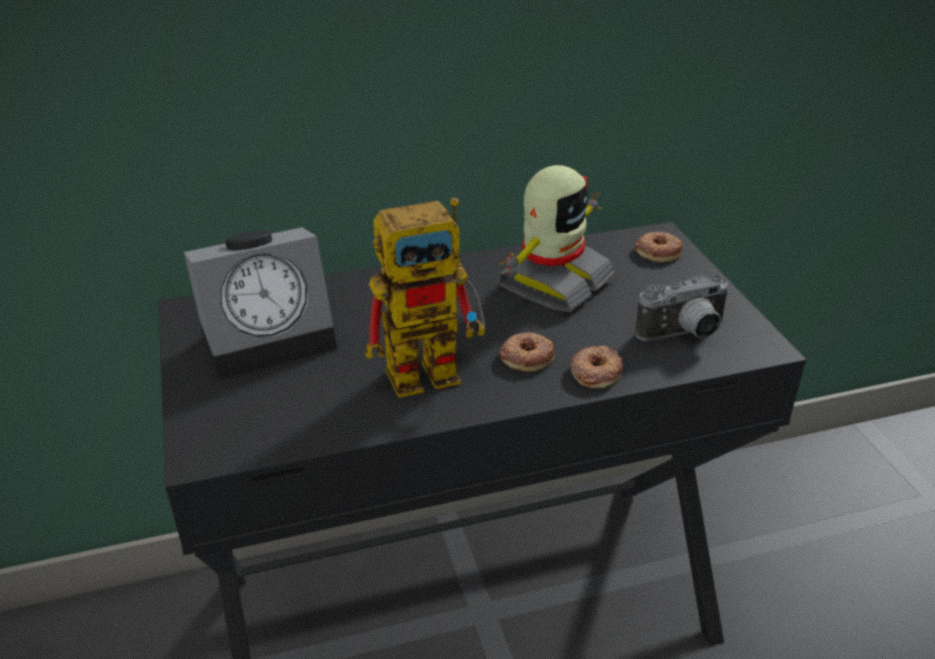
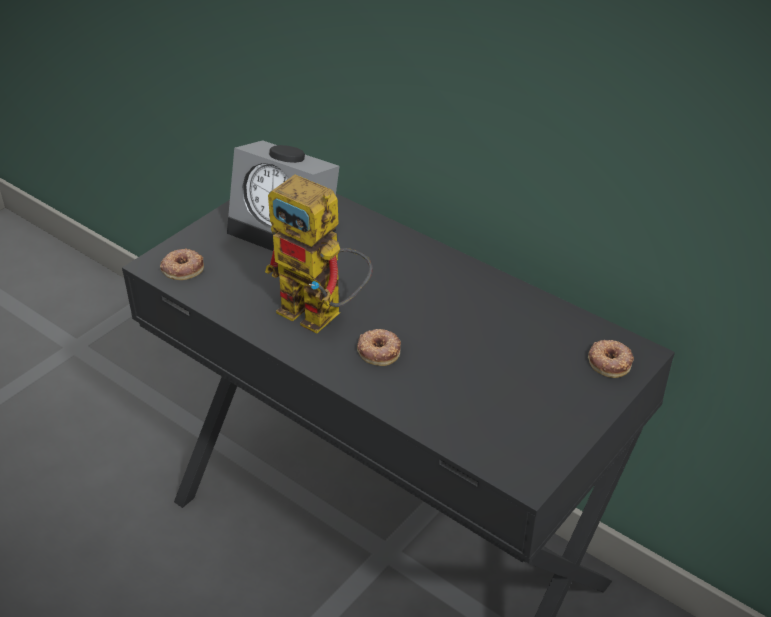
camera: 55 degrees right, 5 degrees up
(553, 282) = (492, 322): toy robot -> none
(595, 372) = (394, 392): donut -> donut (182, 268)
(685, 335) = (494, 424): camera -> none

